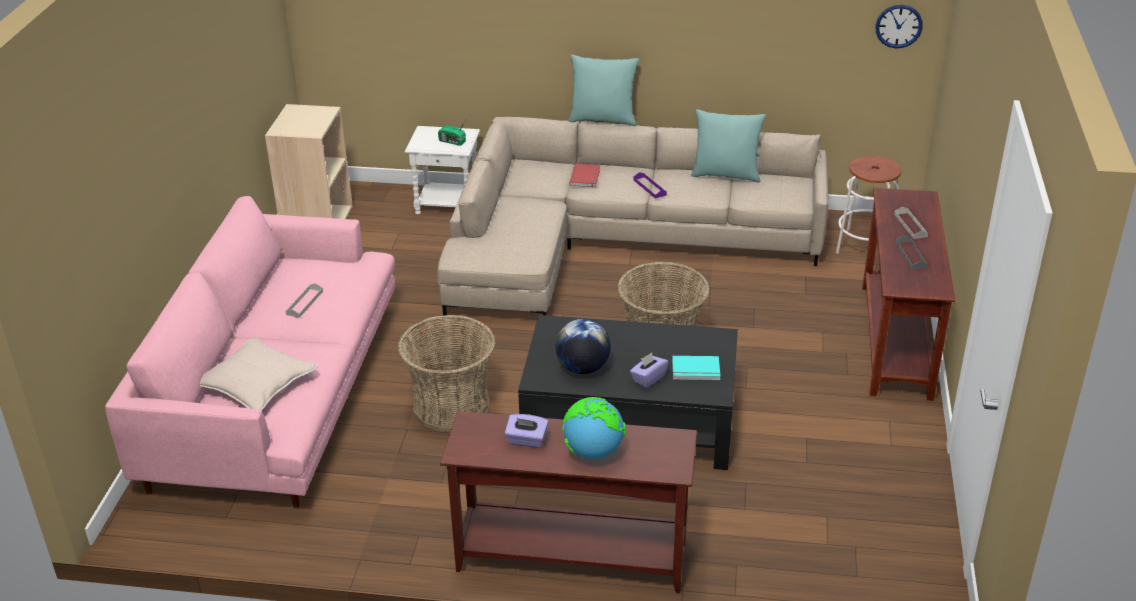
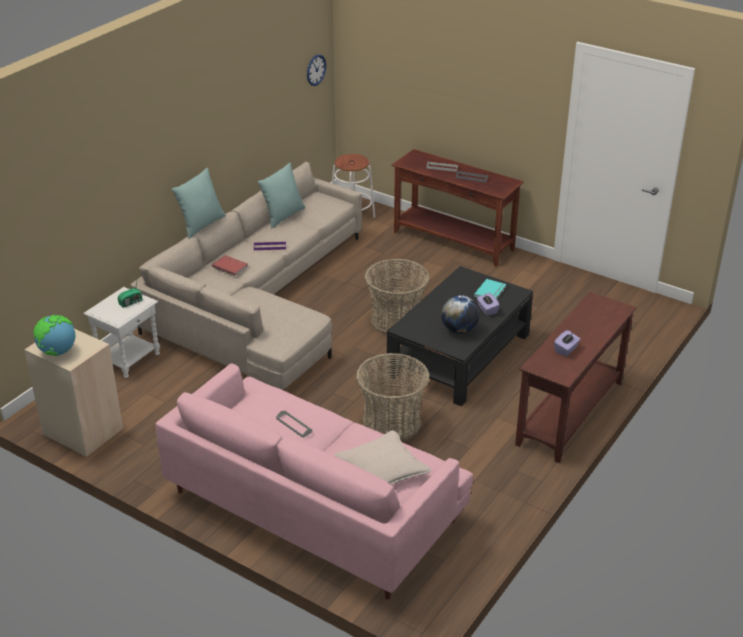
camera: 65 degrees left, 0 degrees up
(593, 452) = (590, 330): globe -> globe (57, 352)

